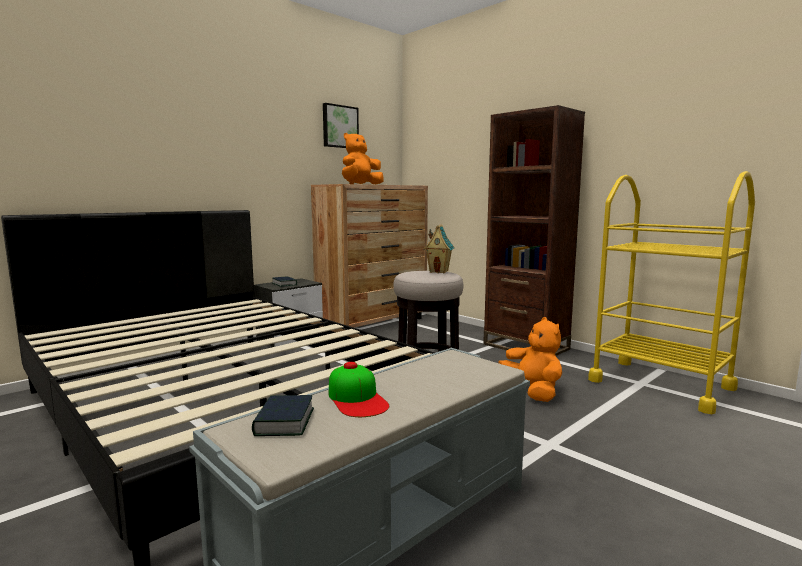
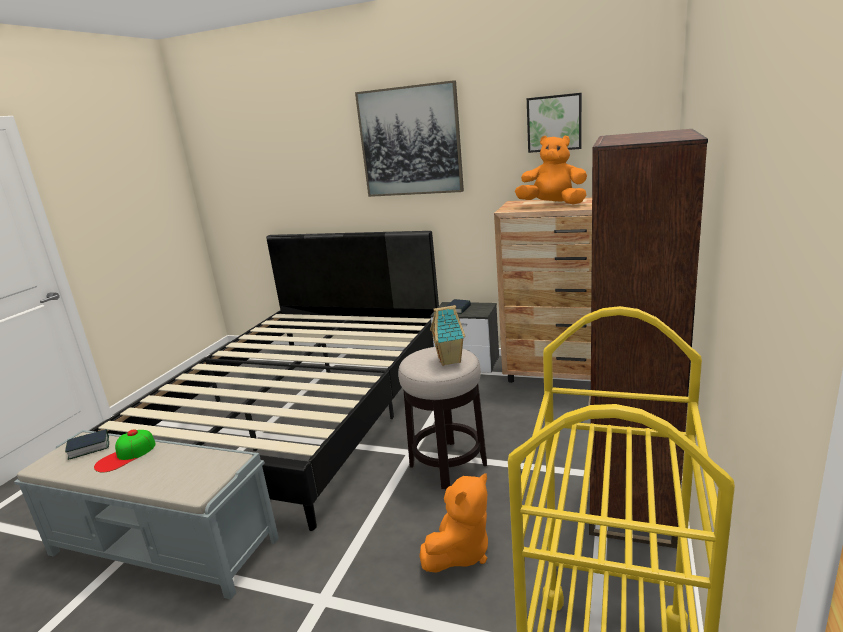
camera: 65 degrees right, 10 degrees up
(224, 119) = (410, 141): none -> picture

